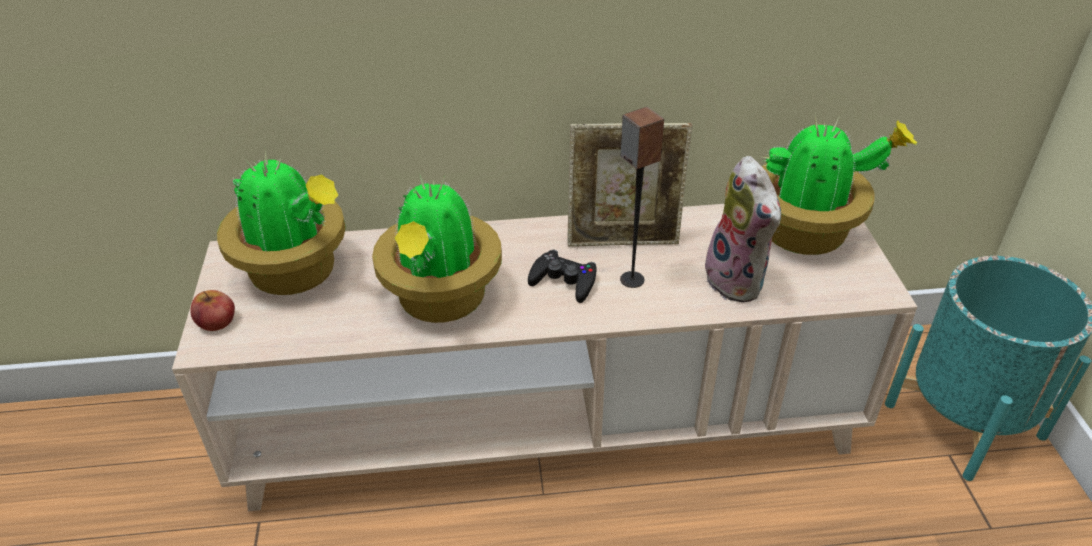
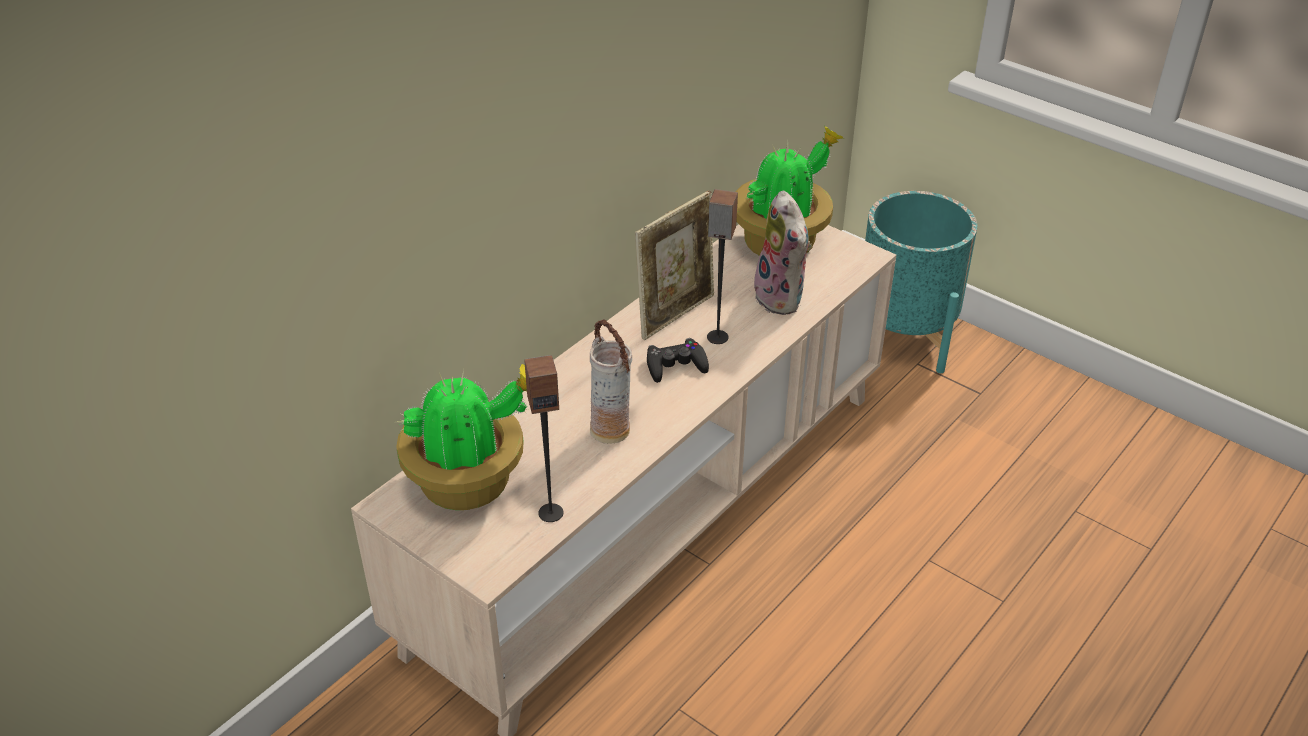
camera: 45 degrees left, 0 degrees up
(216, 321) = (465, 553): apple -> none
(308, 332) = (550, 512): none -> speaker
(441, 300) = (611, 430): potted plant -> vase
(739, 281) = (783, 298): plush toy -> plush toy turned 45 degrees clockwise

